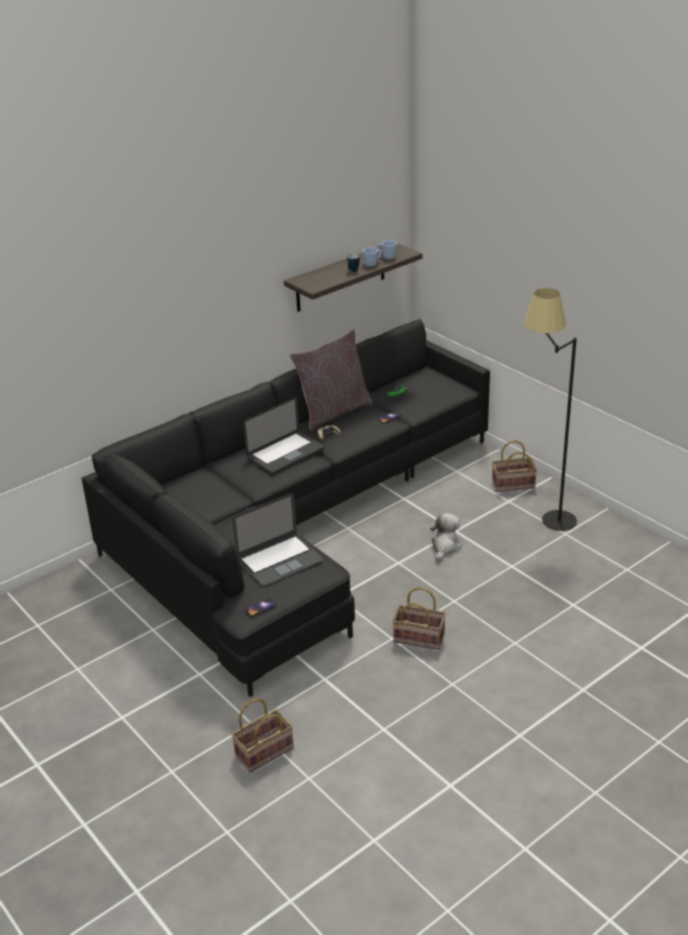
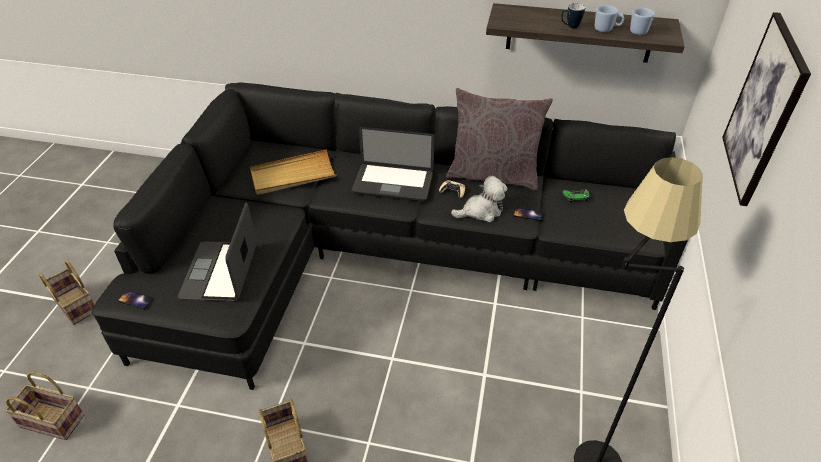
camera: 50 degrees right, 10 degrees up
(212, 493) = (293, 175): none -> beige tray
(279, 560) = (220, 271): laptop -> laptop turned 75 degrees clockwise
(445, 546) = (450, 381): plush toy -> plush toy (481, 211)
(512, 485) = (612, 378): basket -> basket (74, 305)
(518, 260) = (764, 110): none -> picture

